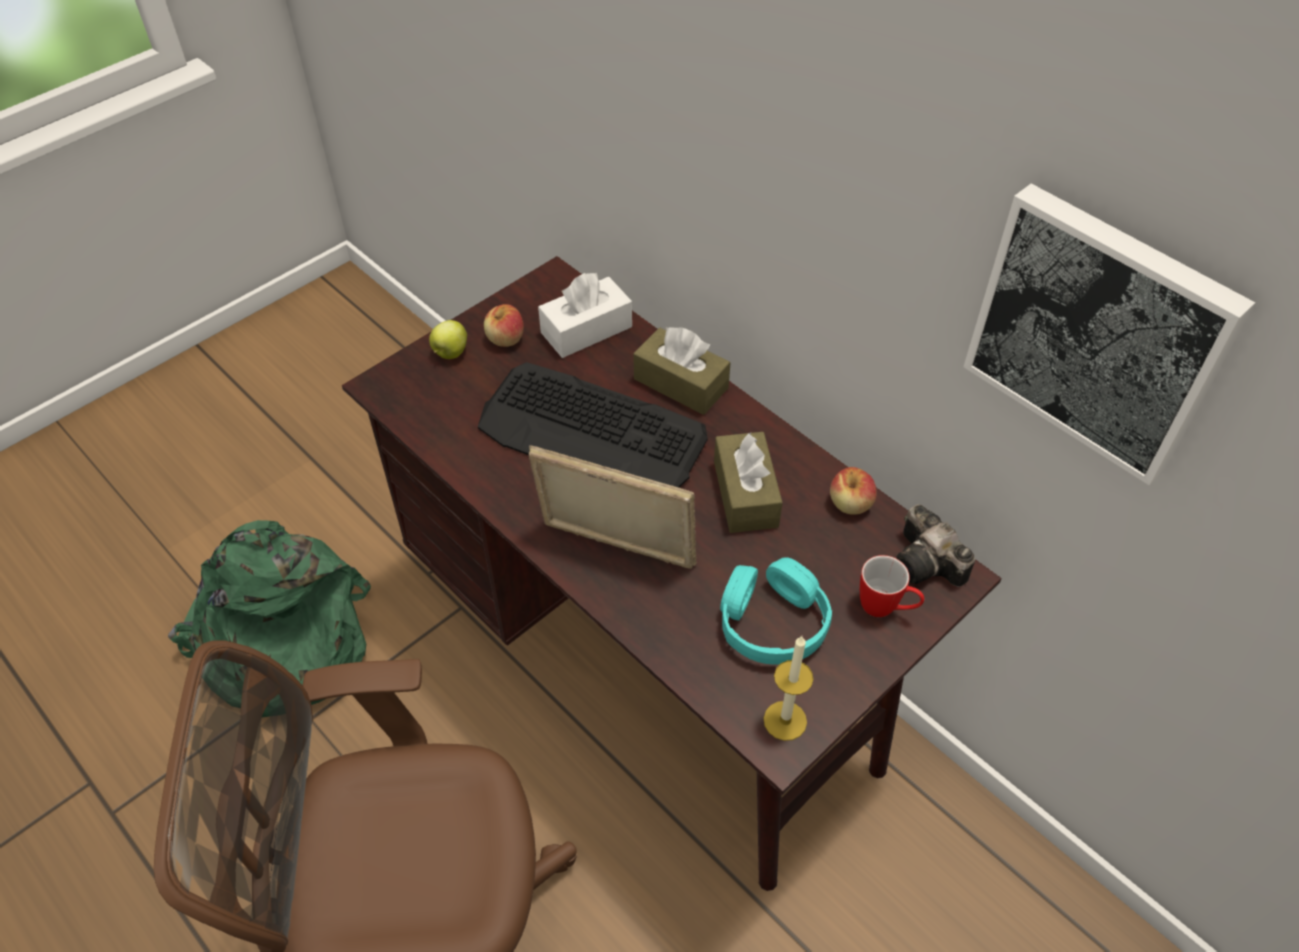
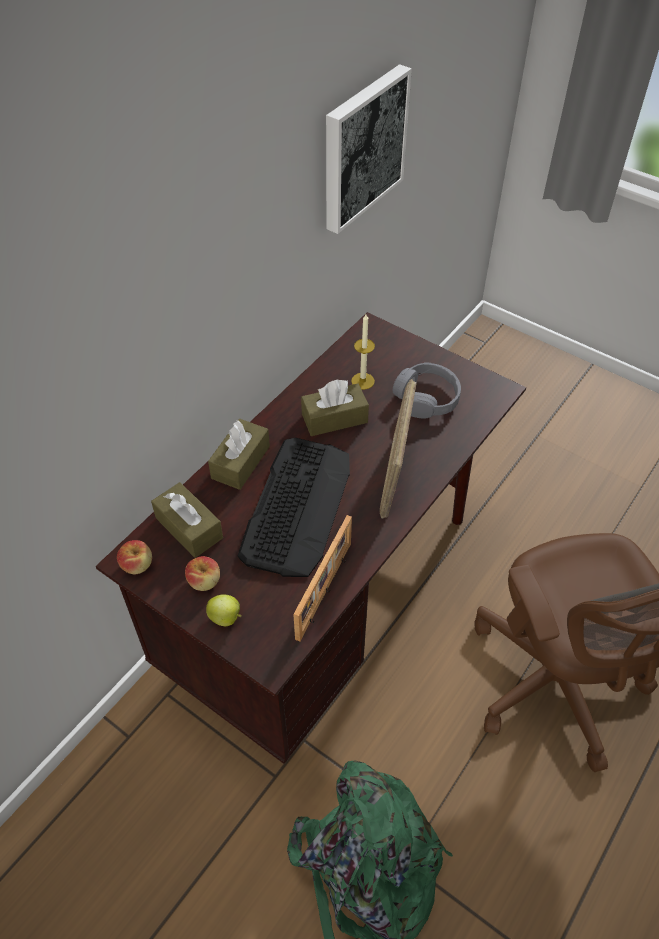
camera: 100 degrees left, 0 degrees up
(453, 444) = (326, 590): none -> picture frame
(586, 330) = (189, 528): white tissue box -> brown tissue box
(772, 622) = (426, 398): turquoise headphones -> grey headphones
(785, 720) = (486, 388): candle -> candle (362, 381)
(850, 503) = (330, 371): apple -> apple (137, 565)
(886, 609) = (402, 353): mug -> none
(928, 565) = (367, 338): camera -> none

